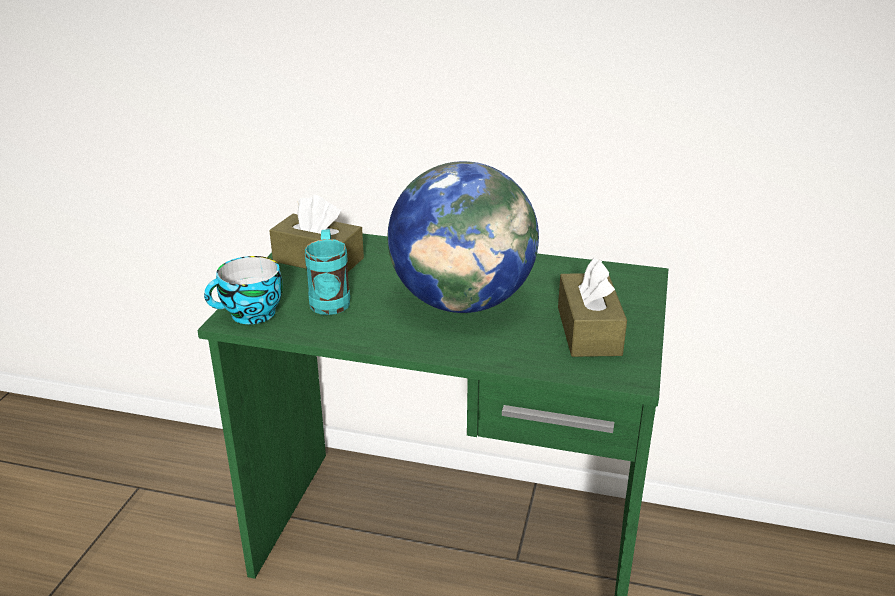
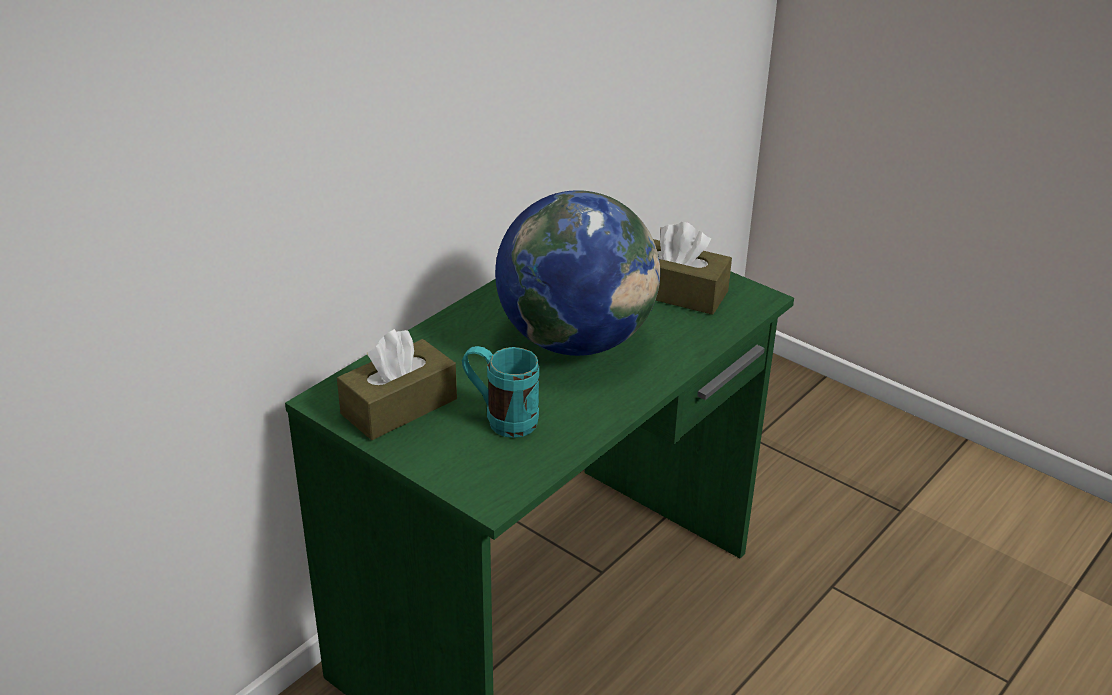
camera: 65 degrees left, 5 degrees up
(250, 315) = (492, 483): cup -> none

